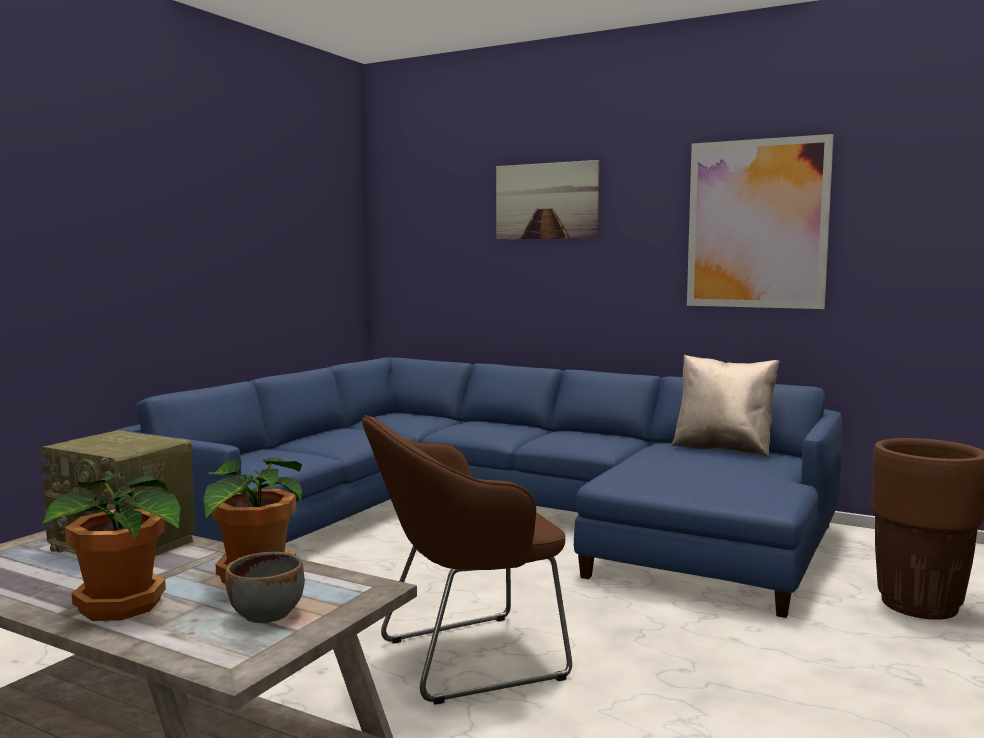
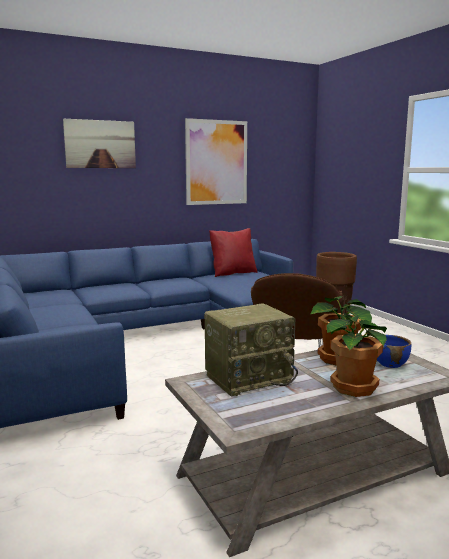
camera: 55 degrees left, 5 degrees up
(267, 614) = (390, 363): grey bowl -> blue bowl
(723, 448) = (232, 273): beige pillow -> red pillow

